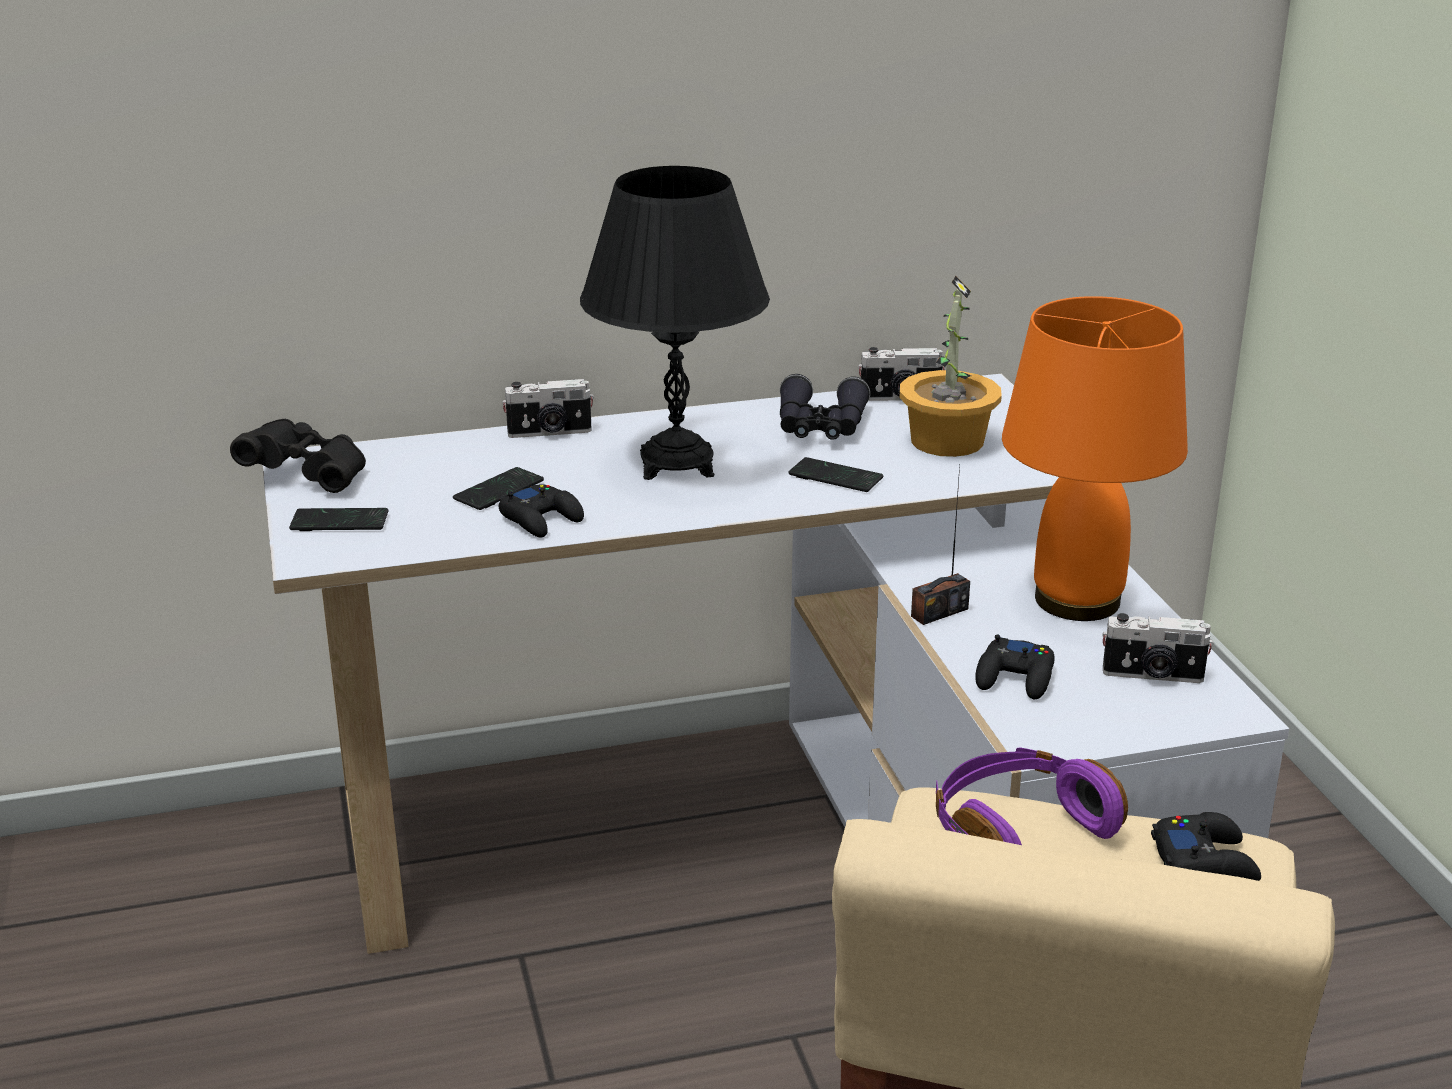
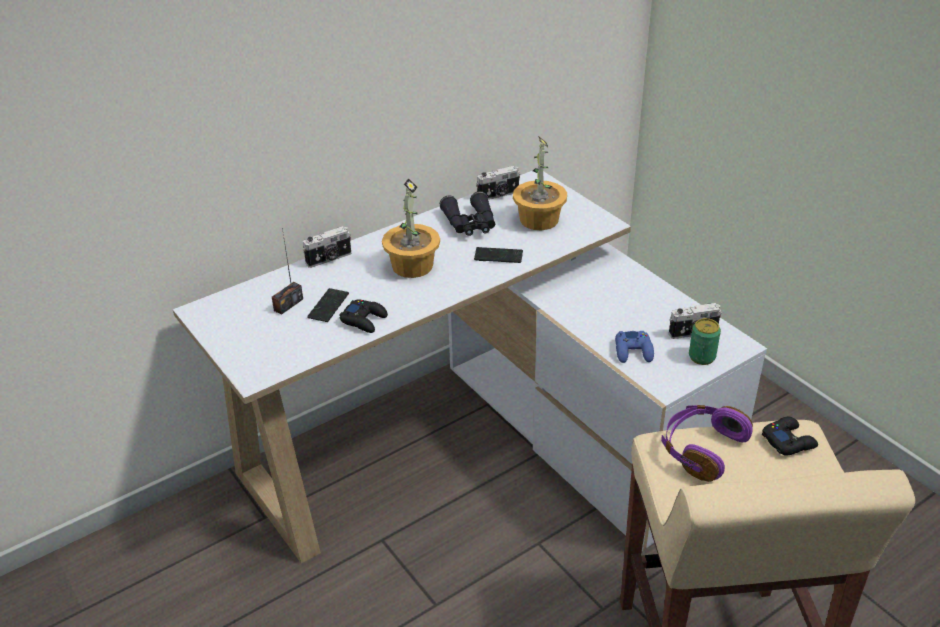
camera: 20 degrees left, 10 degrees up
(308, 475) = (213, 320): black binoculars -> none
(339, 522) = (254, 348): phone -> none
(677, 464) = (411, 265): black table lamp -> potted plant
(939, 612) = (576, 320): radio -> radio (288, 304)
(1016, 678) = (633, 351): black game controller -> blue game controller
(1078, 599) = (635, 296): orange table lamp -> none
(1144, 713) = (702, 357): none -> can

